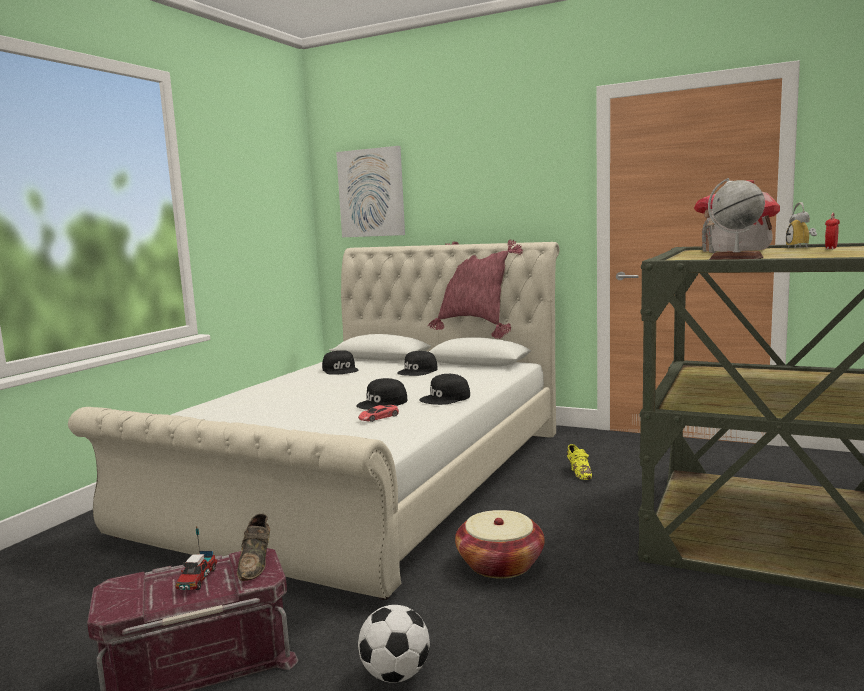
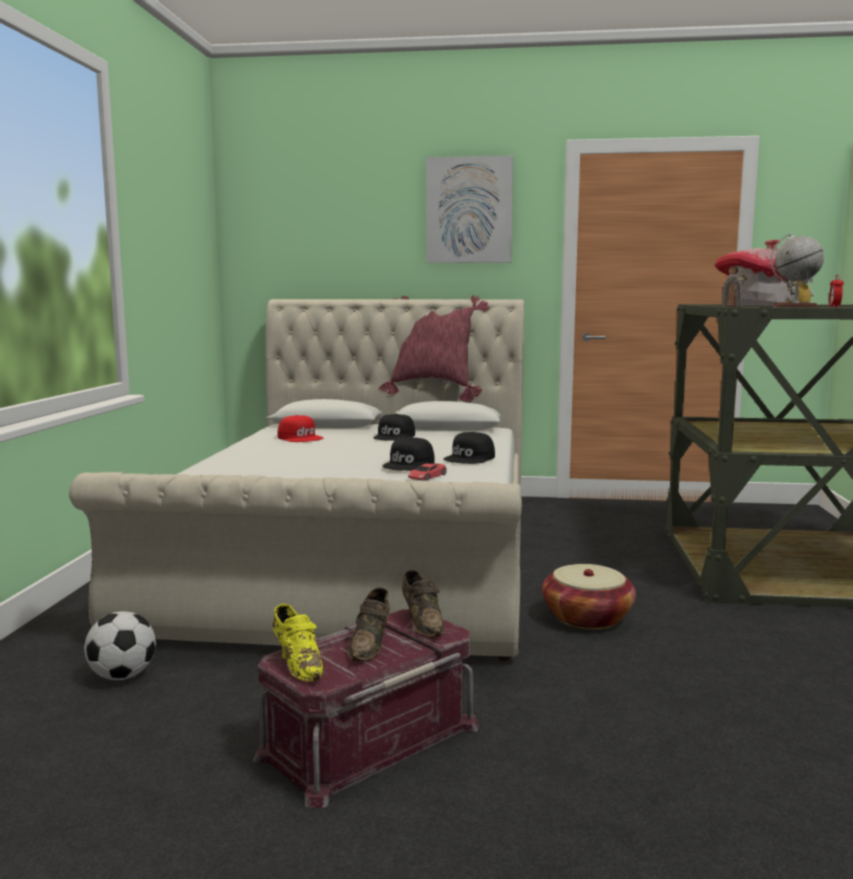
camera: 20 degrees left, 0 degrees up
(197, 580) = (371, 644): toy truck -> brown shoe
(341, 370) = (300, 438): black cap -> red cap
(371, 193) = (299, 236): picture -> picture (469, 210)
(396, 675) = (589, 719): football -> football (122, 676)
(579, 473) = (579, 536): yellow shoe -> yellow shoe (298, 663)

